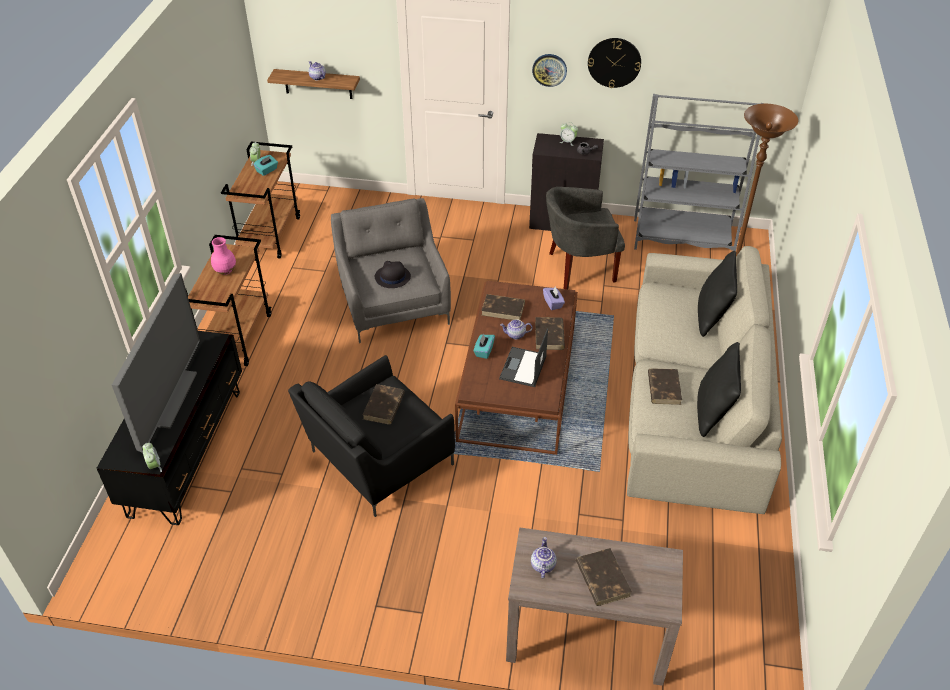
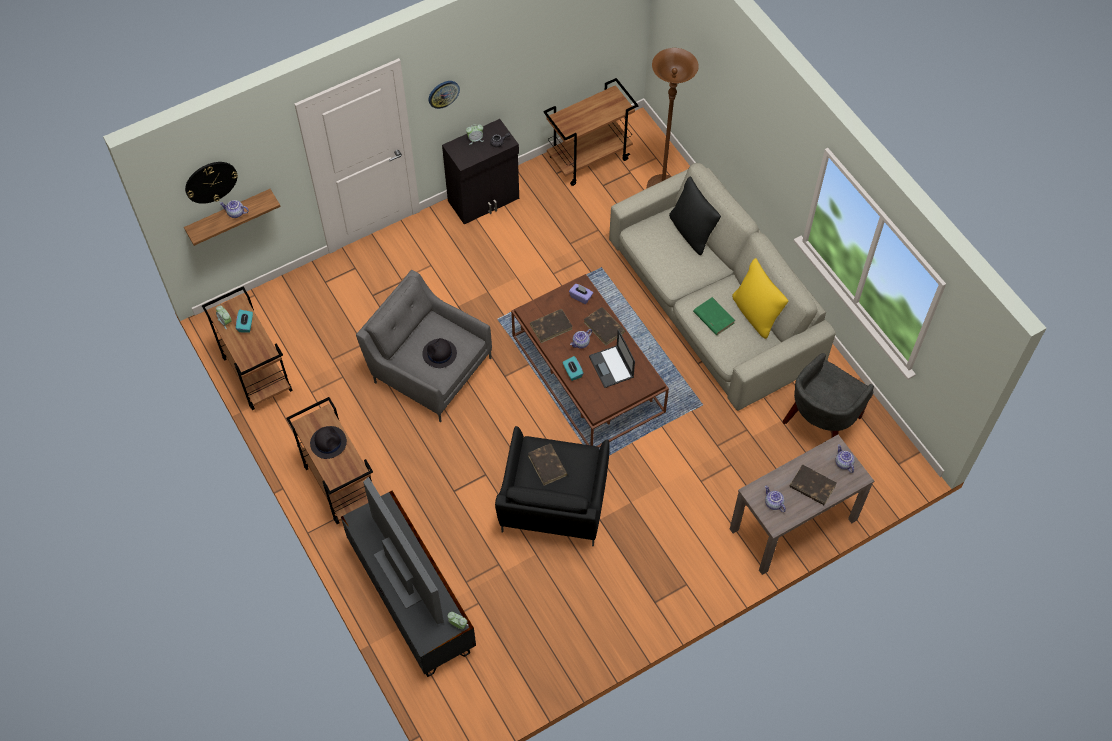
camera: 40 degrees left, 15 degrees up
(225, 270) = (328, 442): pink vase -> black hat
(579, 268) = (538, 239): grey armchair -> grey armchair (821, 423)
(614, 62) = (497, 60): wall clock -> wall clock (211, 182)
(661, 581) = (843, 463): none -> teapot
(664, 388) = (713, 317): brown book -> green book
(683, 239) = (589, 158): grey bookcase -> brown cart
(713, 412) = (756, 314): black pillow -> yellow pillow

